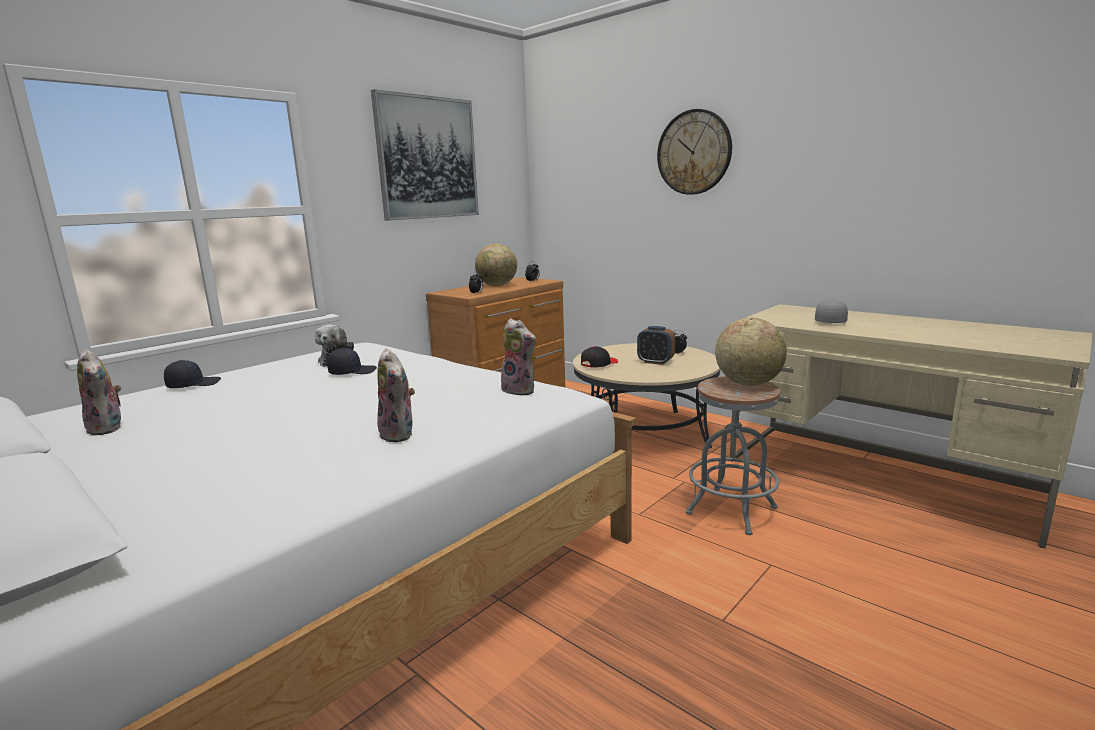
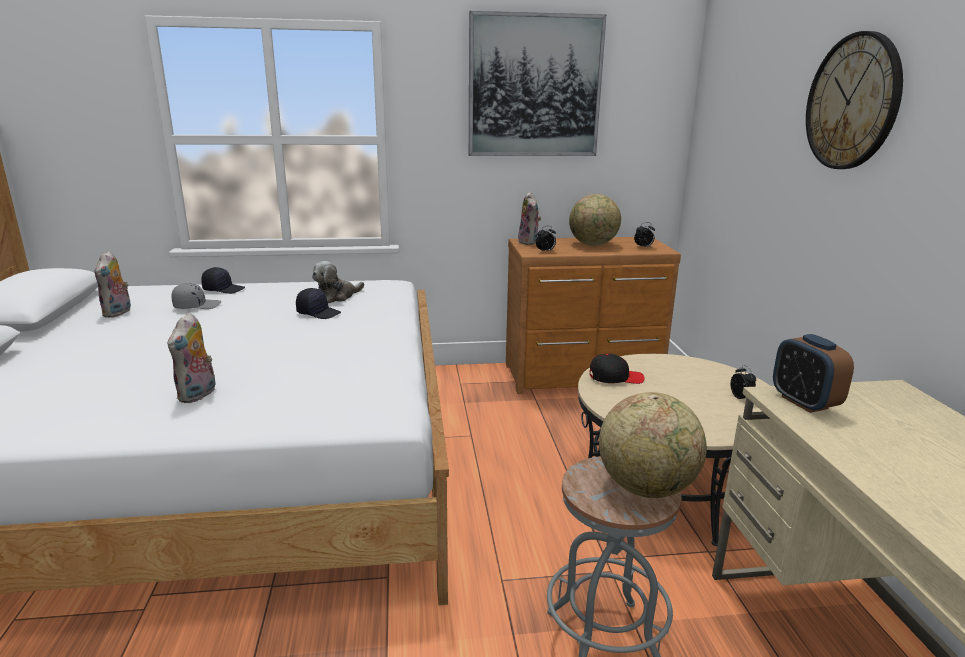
camera: 40 degrees right, 5 degrees up
(520, 390) = (364, 388): plush toy -> plush toy (529, 242)
(655, 362) = (685, 400): alarm clock -> alarm clock (804, 402)
(830, 322) = (888, 445): grey cap -> grey cap (197, 306)

